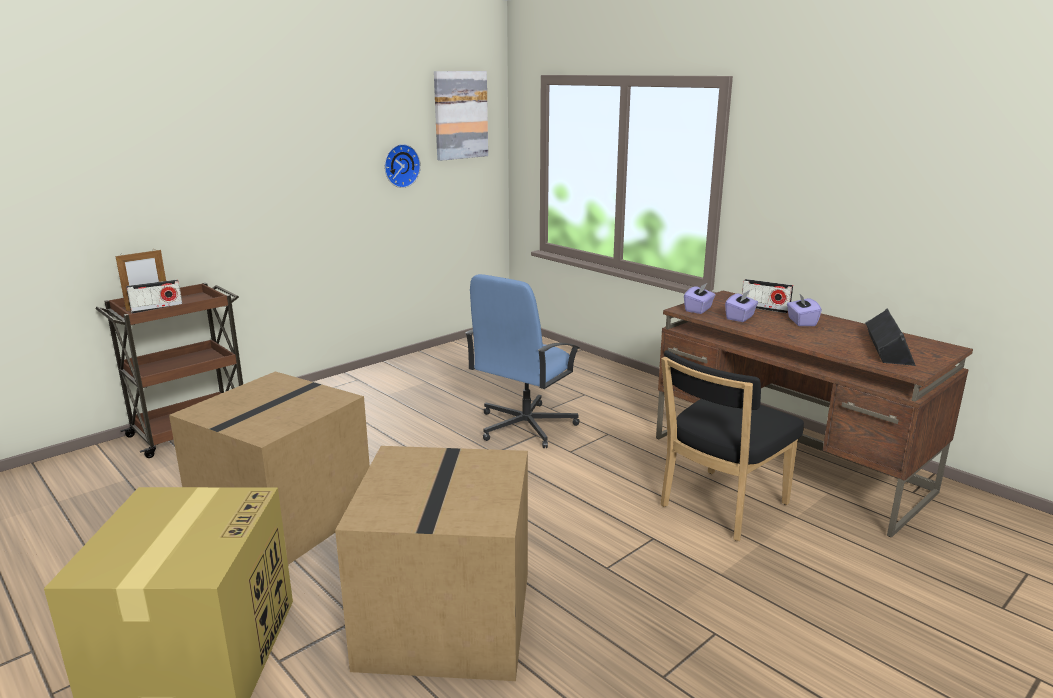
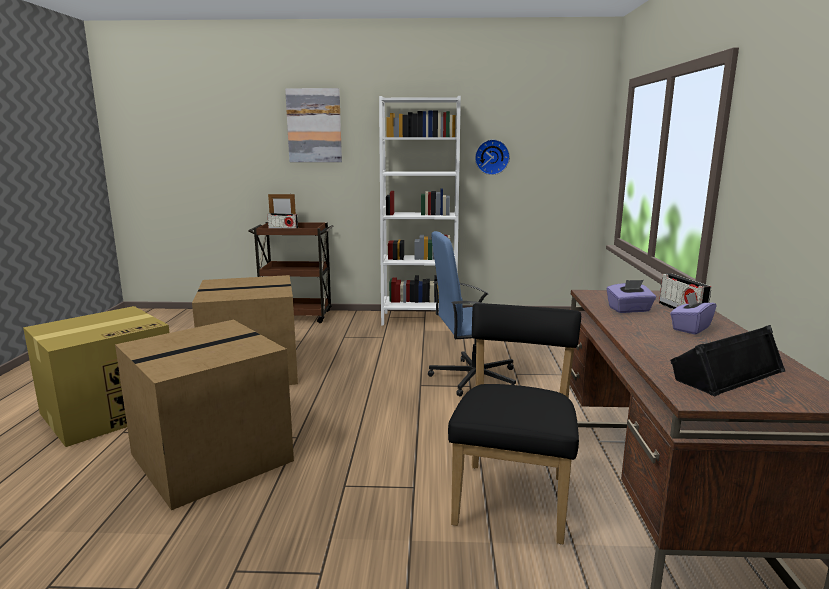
camera: 45 degrees right, 5 degrees down
(356, 383) = (419, 319): none -> white bookcase
(460, 115) = (557, 118): picture -> picture (314, 126)
(698, 309) = (605, 296): purple tissue box -> none
(719, 507) = (513, 497): black chair -> black chair turned 105 degrees clockwise

